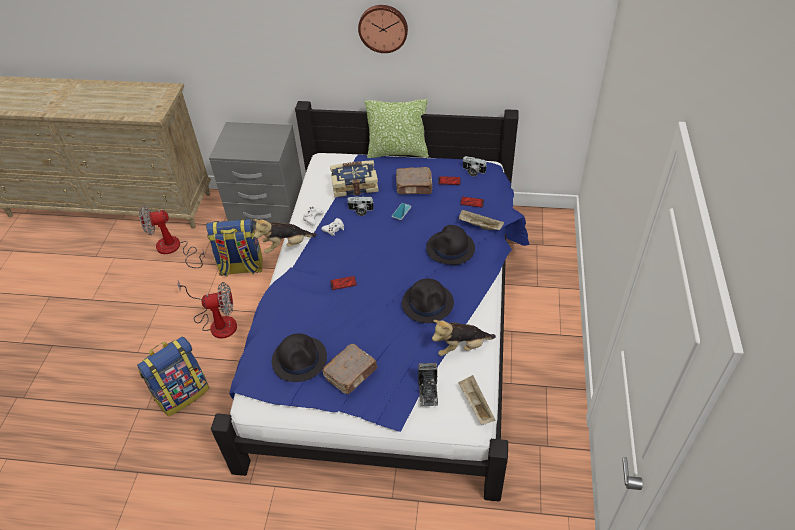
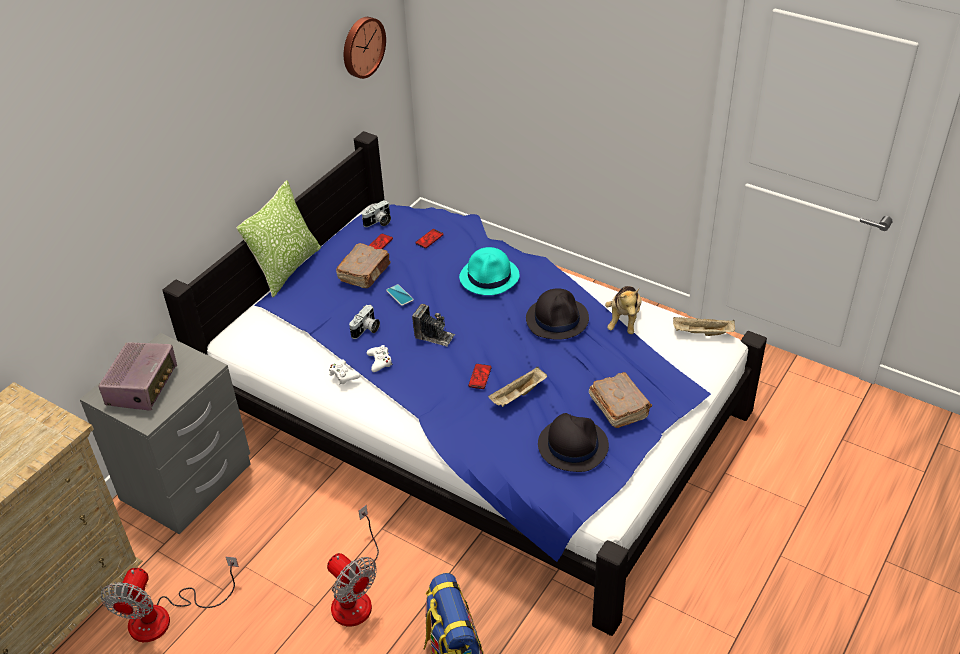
camera: 65 degrees left, 5 degrees down
(217, 322) = (355, 595): fan -> fan turned 120 degrees clockwise
(241, 267) = (271, 542): backpack -> none
(245, 138) = (143, 386): none -> radio
(286, 246) = (374, 413): plush toy -> none
(354, 184) = (315, 320): book -> none
(383, 28) = (227, 118): wall clock -> wall clock (362, 46)
(428, 391) = (672, 357): camera -> camera (434, 336)
(450, 248) = (490, 277): black hat -> turquoise hat
(479, 226) = (471, 245): beige tray -> beige tray (518, 395)

